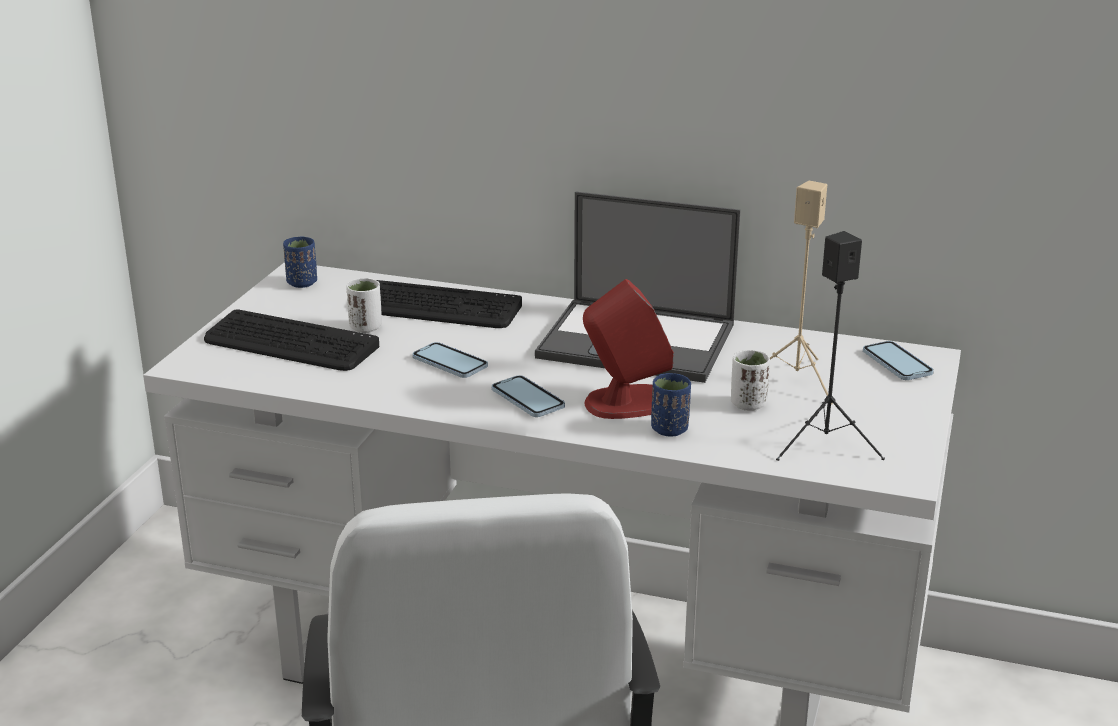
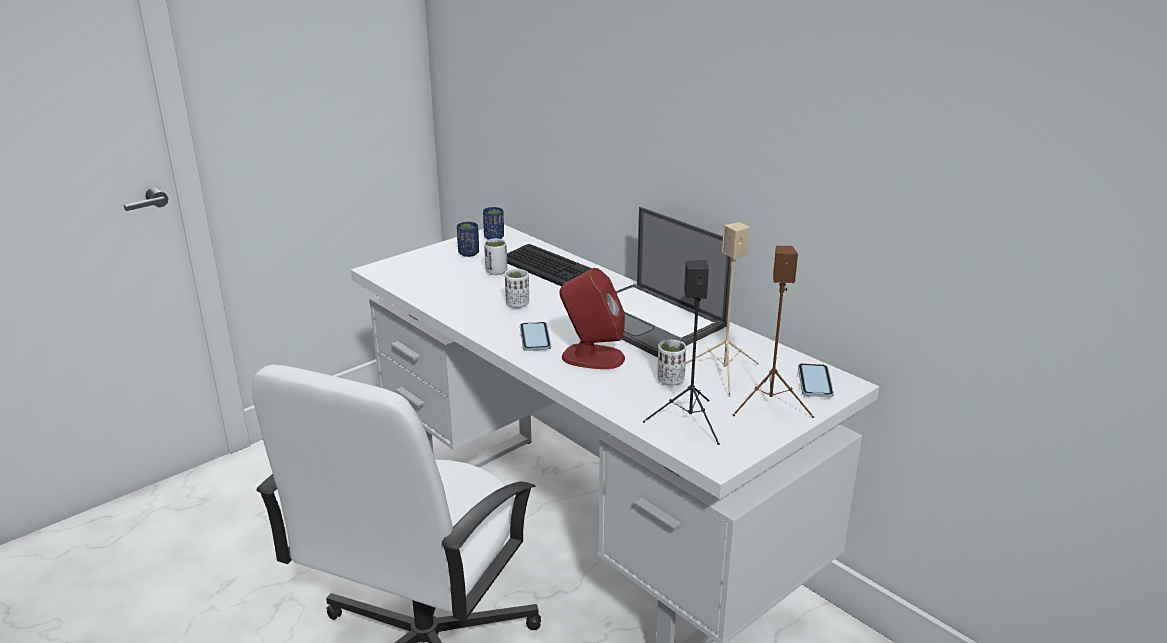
camera: 30 degrees right, 0 degrees up
(290, 344) = (444, 271): keyboard -> none
(450, 363) = (517, 304): phone -> white cup
(669, 429) = (597, 381): blue cup -> blue cup (468, 253)
(883, 400) = (771, 404): none -> brown speaker

